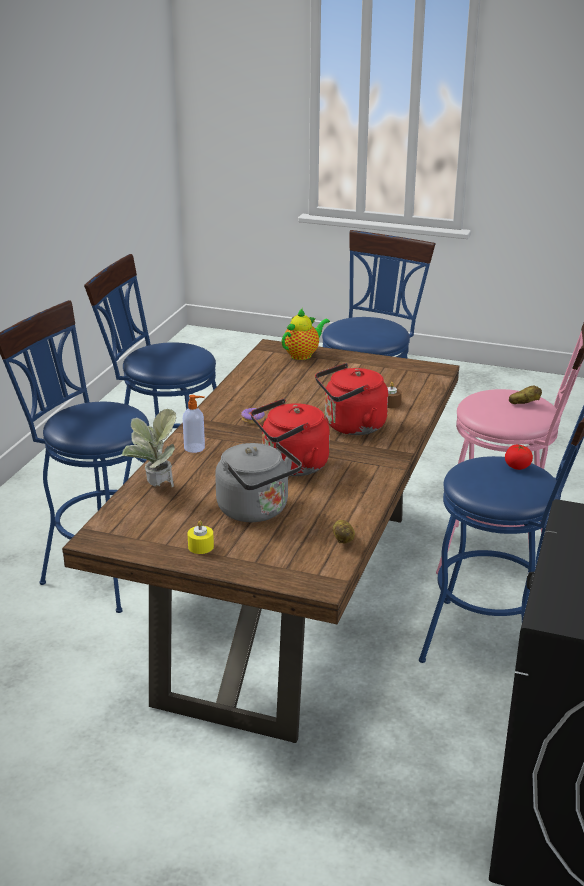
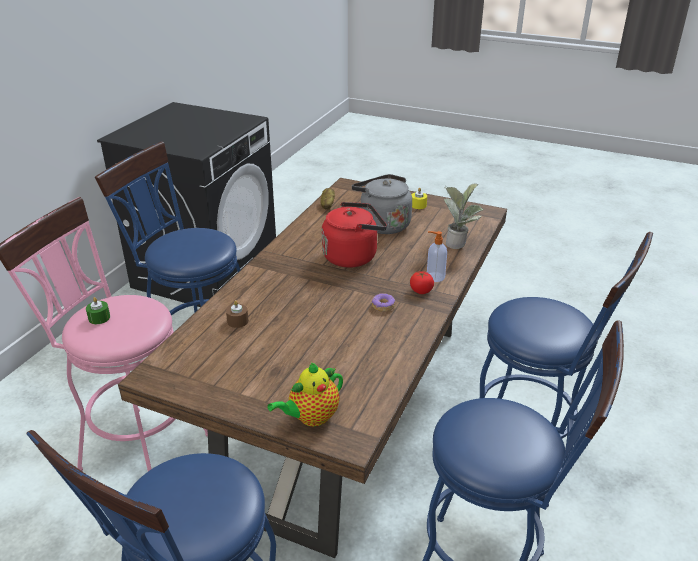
camera: 175 degrees left, 5 degrees up
(351, 426) = (289, 293): red kettle -> none
(517, 466) = (171, 251): tomato -> tomato (421, 290)
(524, 403) = (99, 318): potato -> green candle

